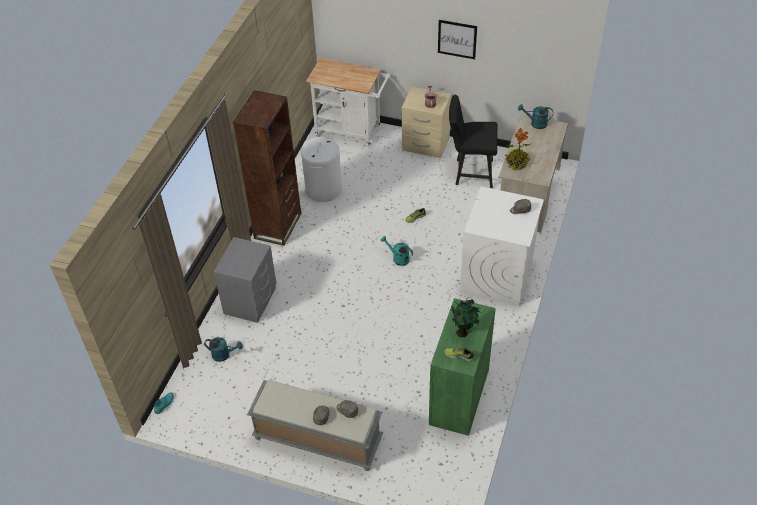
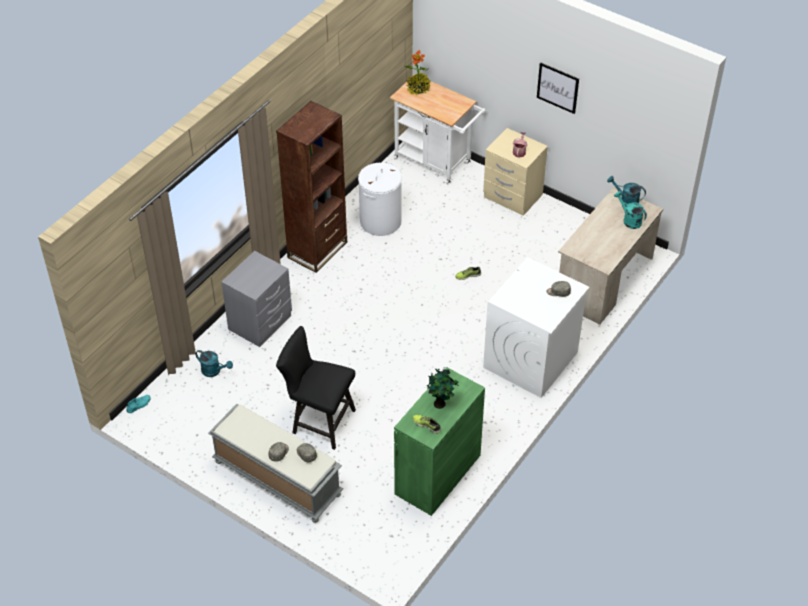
camera: 15 degrees right, 0 degrees up
(398, 258) = (431, 315): turquoise watering can -> turquoise watering can (629, 220)
(470, 173) = (549, 240): black chair -> black chair (319, 421)
(517, 163) = (585, 241): potted plant -> potted plant (418, 88)

